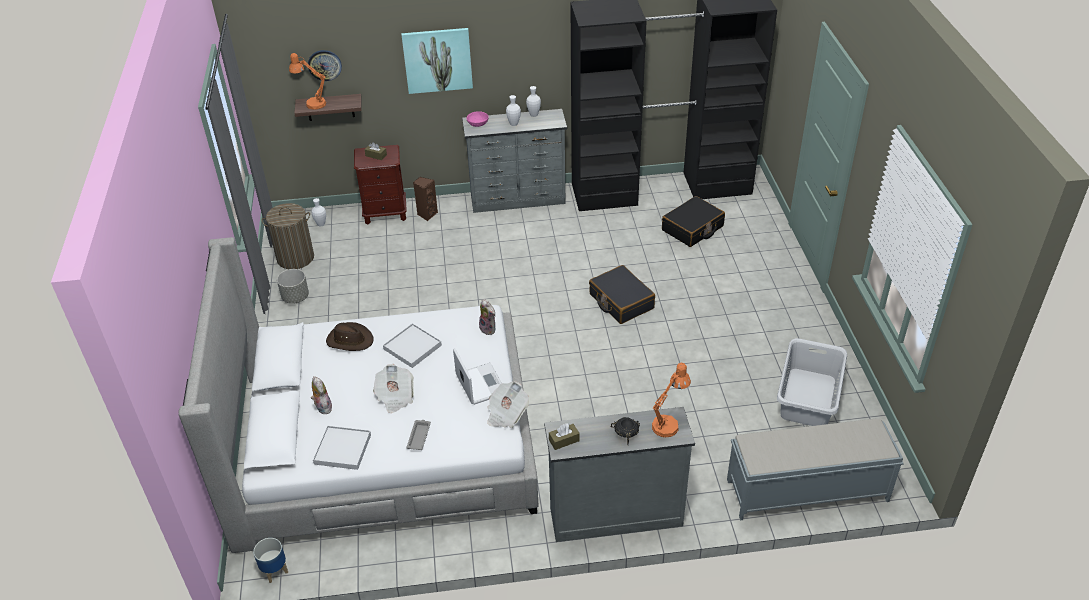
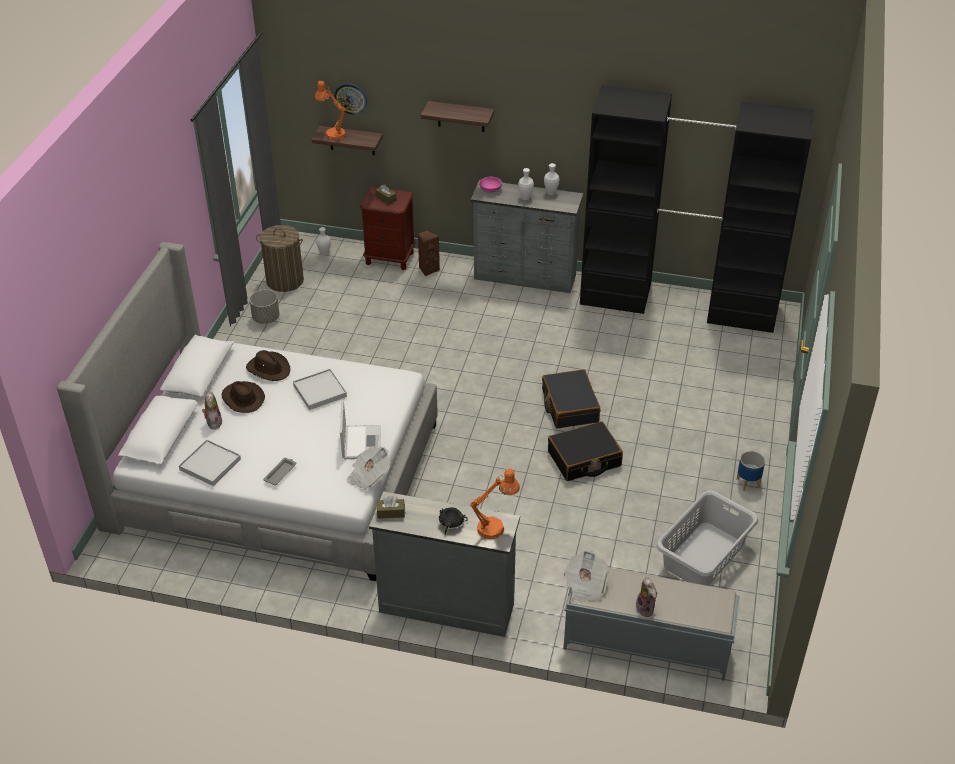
camera: 20 degrees right, 0 degrees up
(275, 571) = (126, 557): planter -> planter (748, 483)
(339, 376) = (242, 398): none -> brown hat
(395, 396) = (279, 431): newspaper -> newspaper (585, 586)
(437, 60) = (461, 116): picture -> shelf
(489, 329) = (398, 393): plush toy -> plush toy (646, 609)
(692, 228) = (687, 352): black suitcase -> black suitcase (584, 459)

